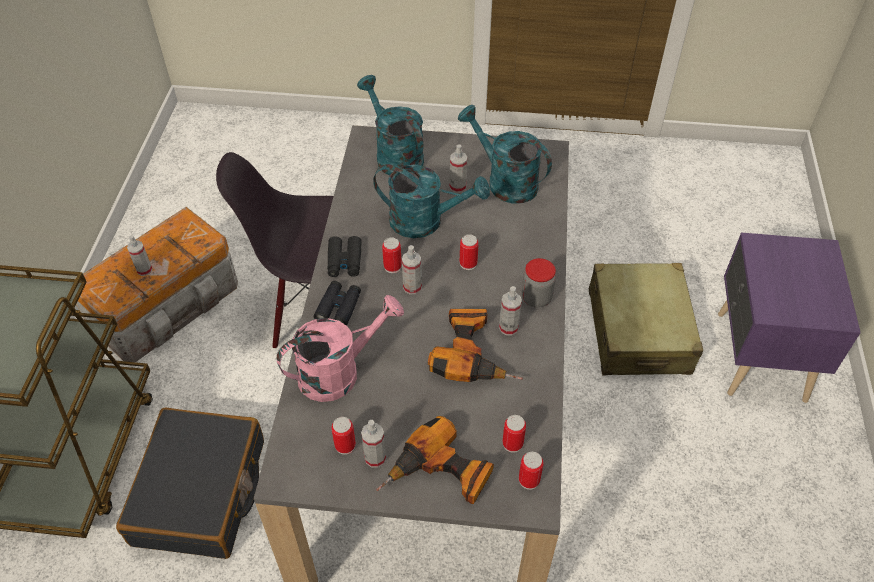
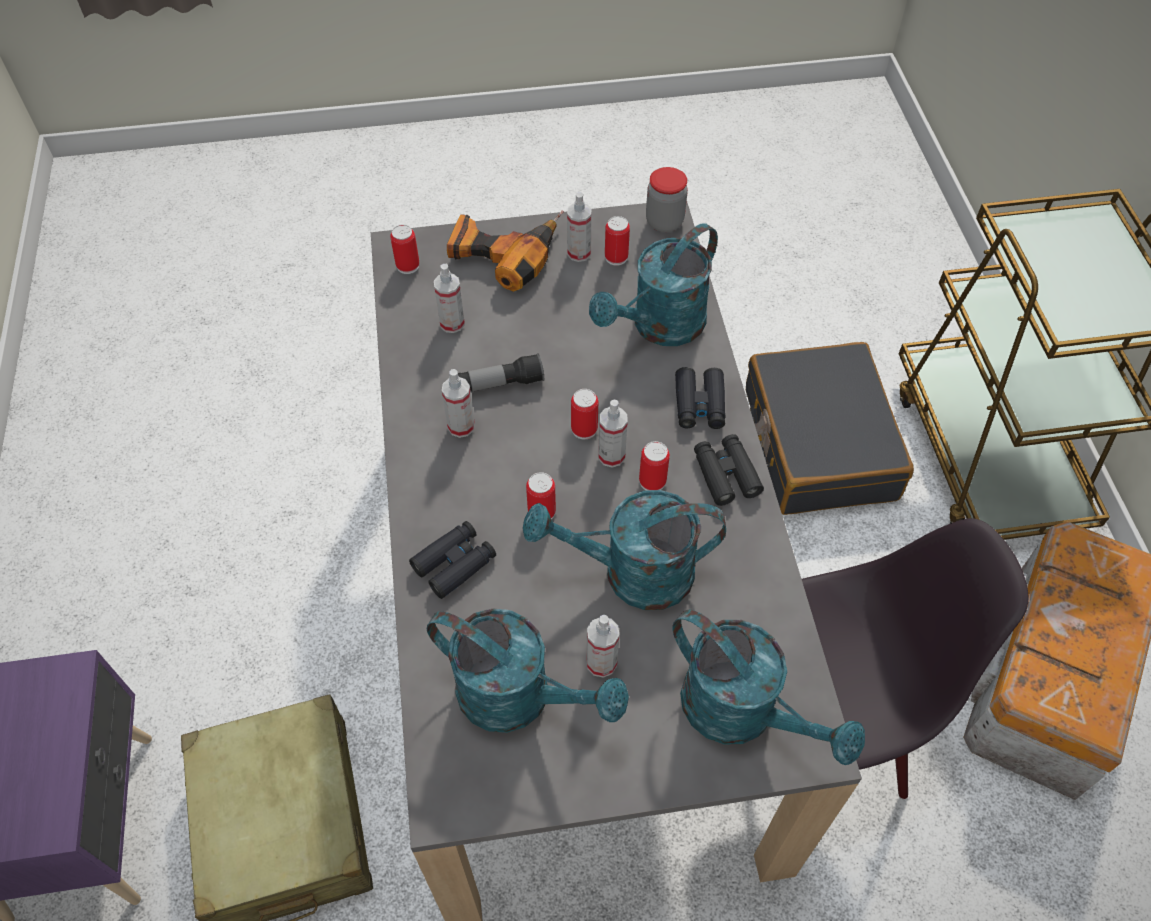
camera: 165 degrees right, 5 degrees up
(144, 270) = (1078, 607): spray bottle -> spray bottle (452, 323)
(339, 371) = (659, 327): pink watering can -> turquoise watering can
(473, 353) = (500, 384): power drill -> flashlight
(512, 443) = (431, 295): can -> can (584, 429)
(528, 247) = (454, 563): none -> black binoculars
(536, 298) = (429, 478): jar -> jar (664, 222)

